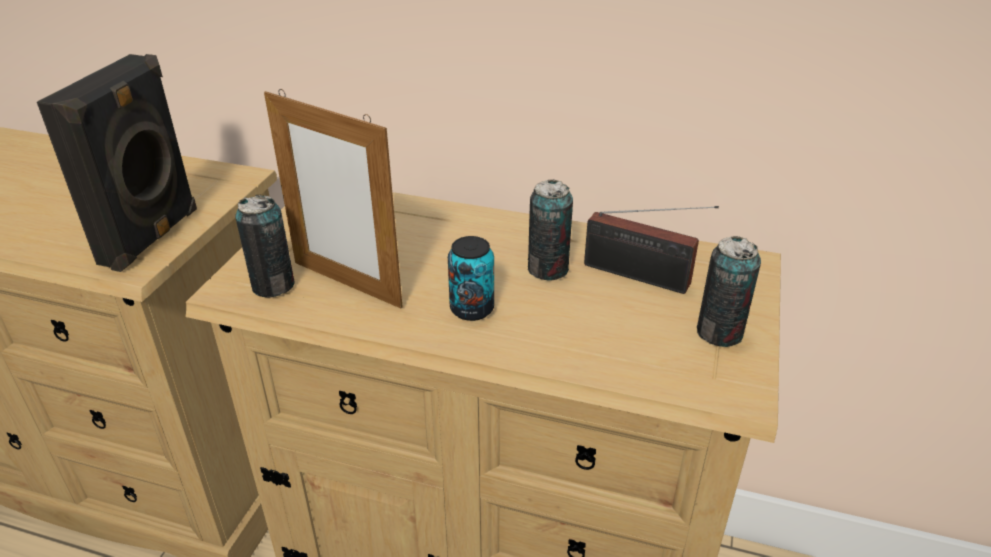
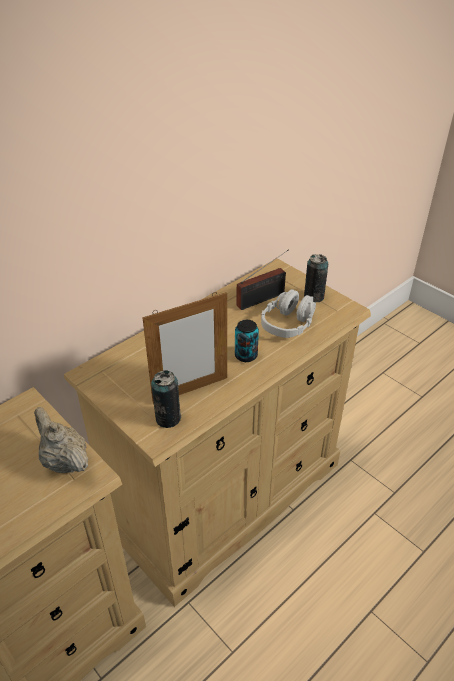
camera: 60 degrees left, 5 degrees up
(153, 237) = (64, 461): black speaker -> beige teapot
(548, 269) = (235, 322): can -> none
(604, 327) = (288, 323): none -> grey headphones

